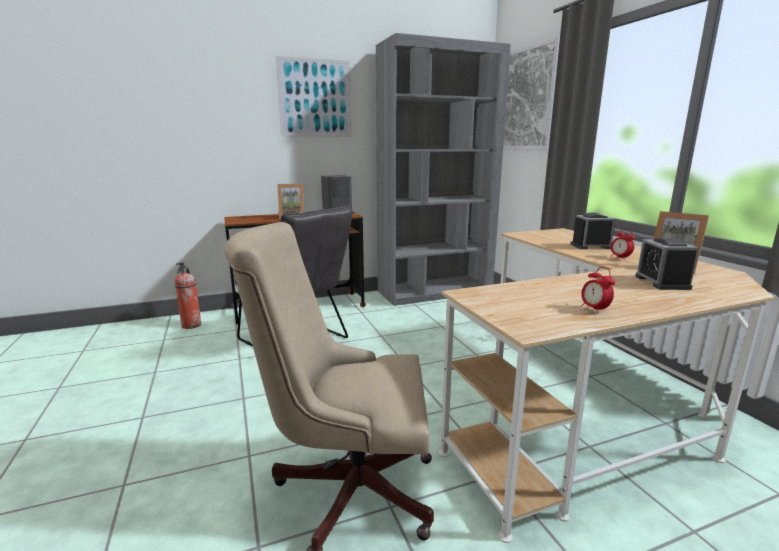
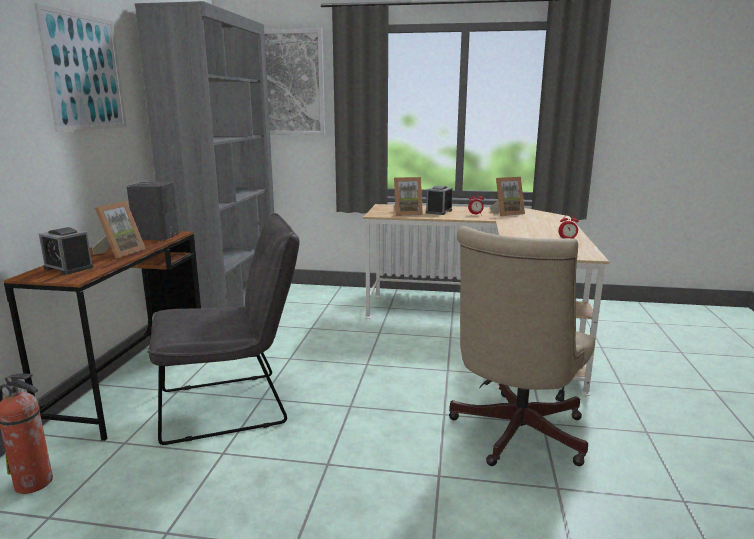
camera: 60 degrees left, 0 degrees up
(549, 240) = (407, 213): none -> picture frame
(662, 282) = (532, 221): alarm clock -> alarm clock (69, 268)

